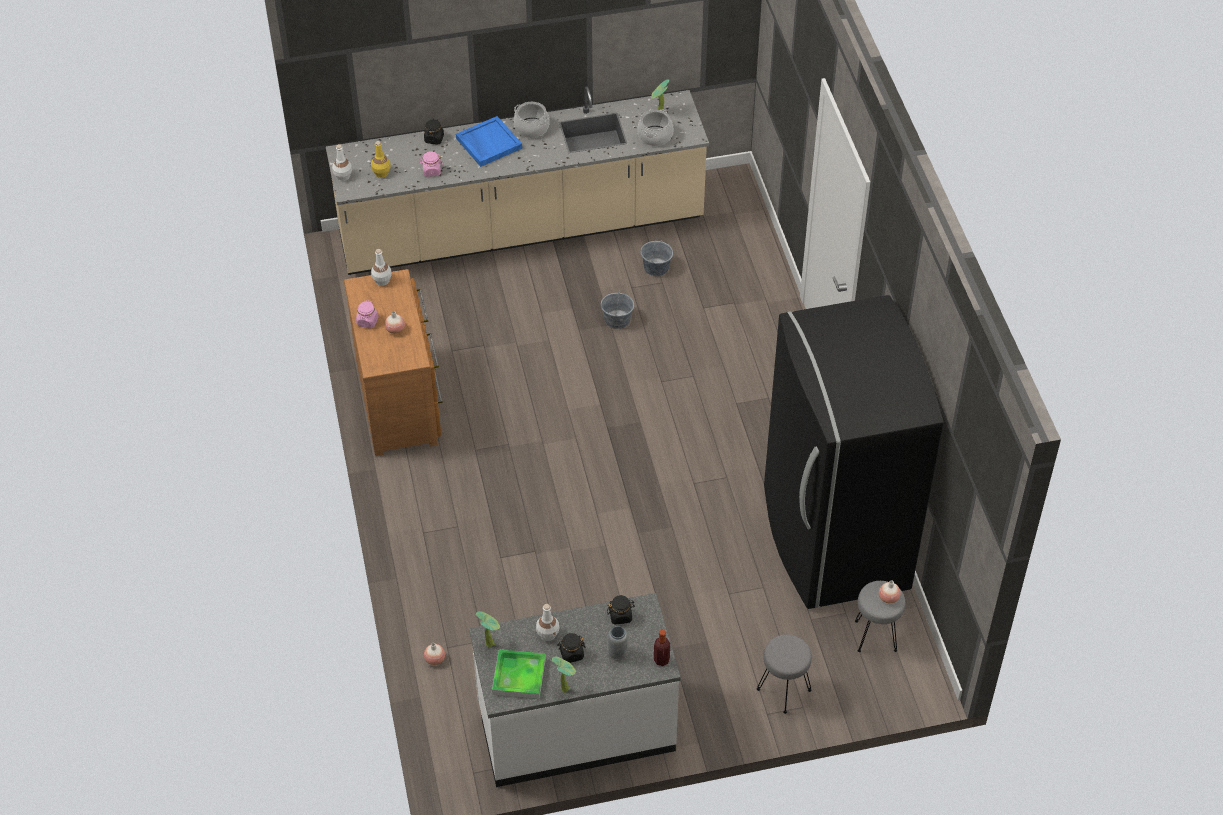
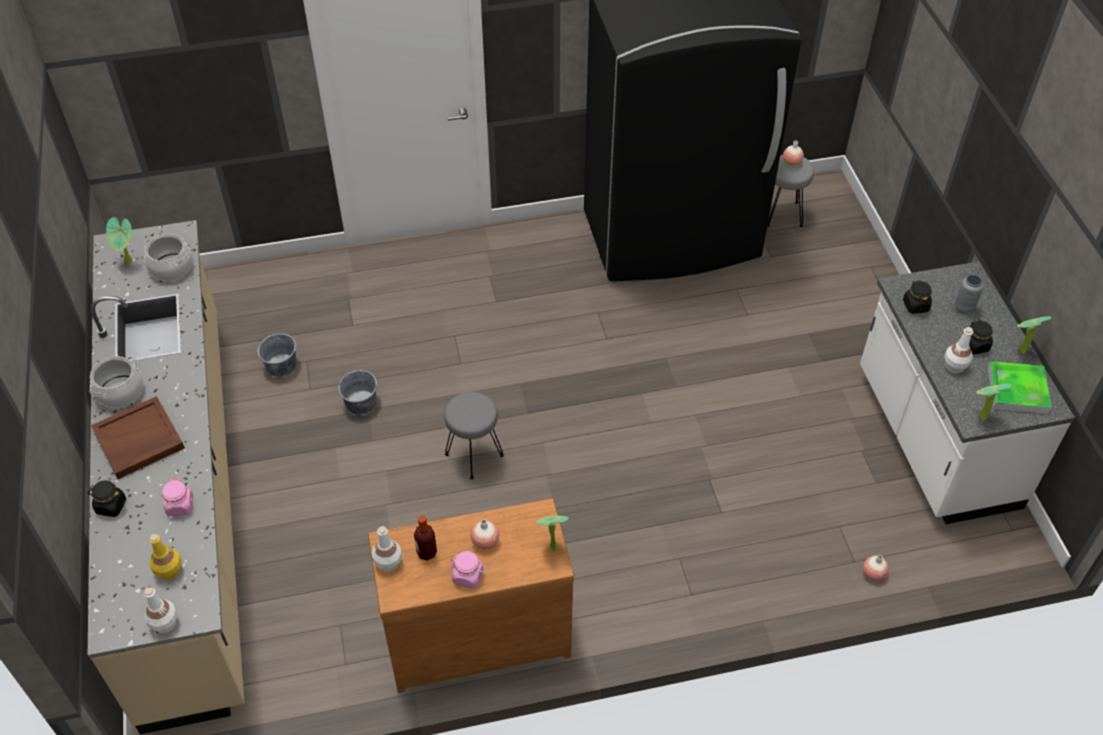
camera: 90 degrees left, 0 degrees up
(388, 365) = (551, 546): none -> potted plant
(488, 143) = (138, 440): blue tray -> brown tray
(661, 660) = (962, 274): bottle -> bottle (427, 552)
(783, 690) = (855, 279): grey stool -> grey stool (474, 456)

